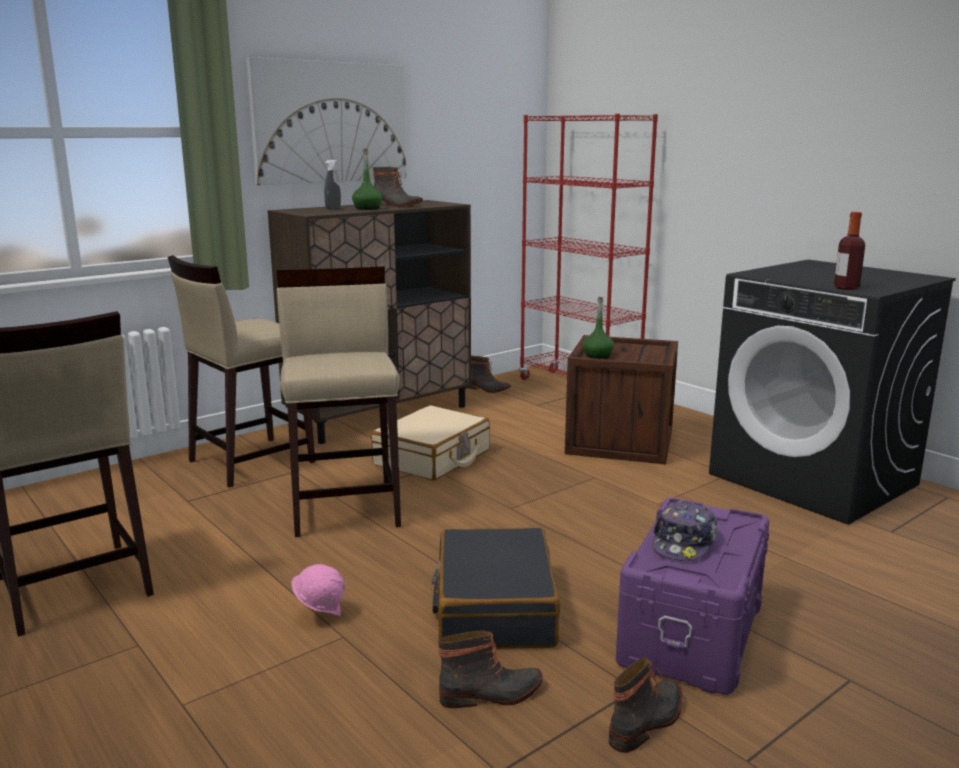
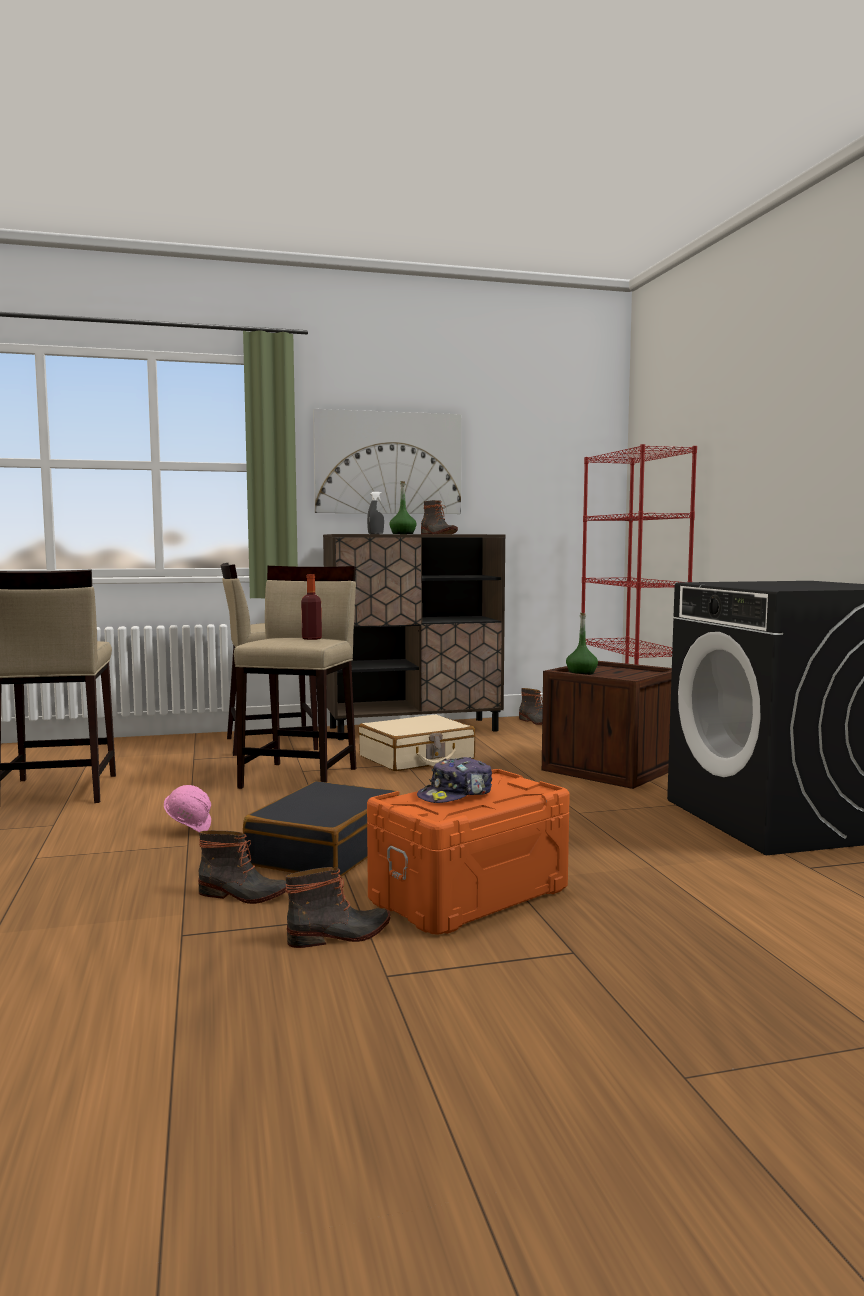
camera: 25 degrees right, 10 degrees down
(693, 633) = (471, 895): purple storage box -> orange storage box
(846, 288) = (765, 587): bottle -> bottle (311, 638)

